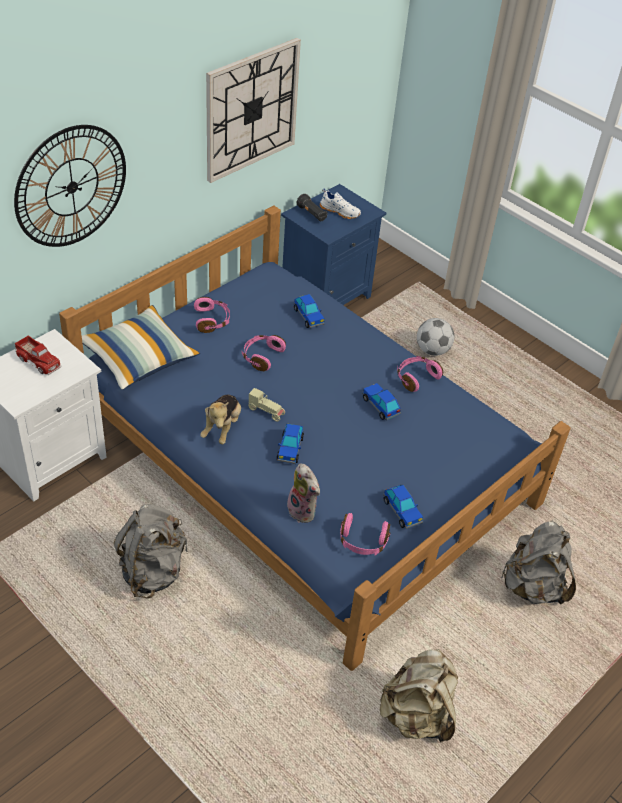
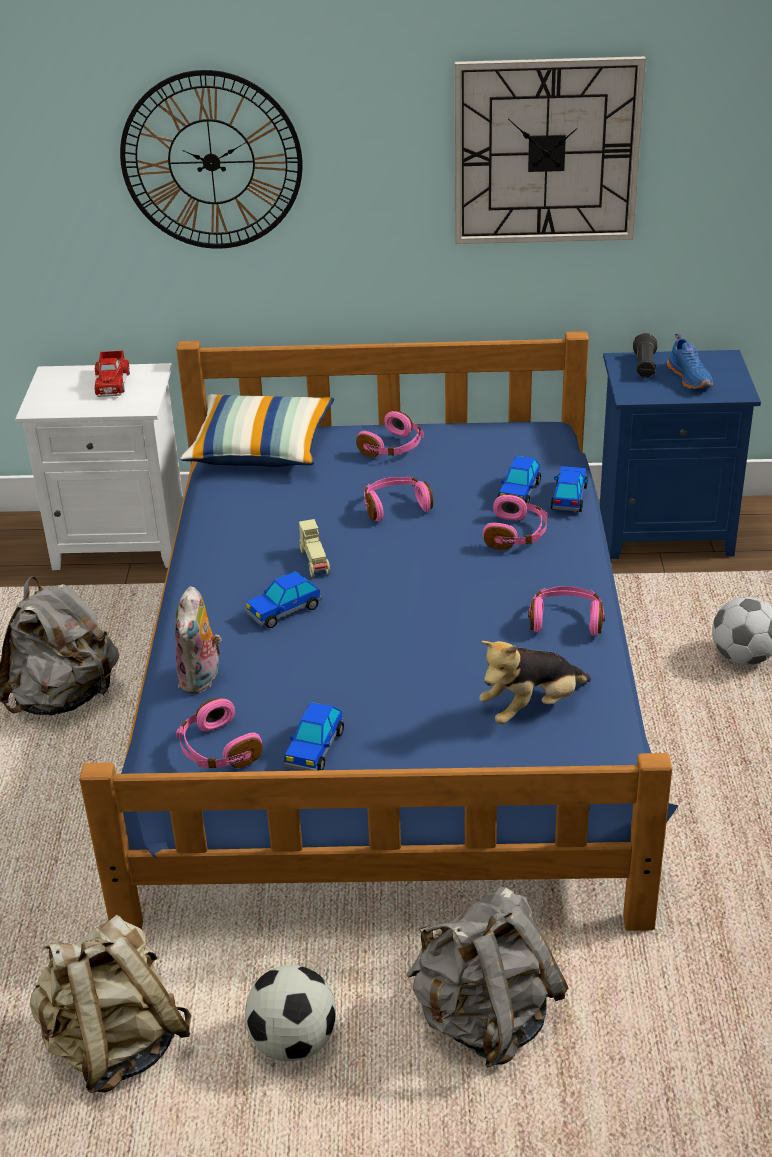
camera: 50 degrees right, 10 degrees down
(222, 427) = (242, 552): plush toy -> plush toy (532, 708)
(338, 342) = (516, 534): none -> pink headphones
(340, 211) = (690, 378): white shoe -> blue shoe
(380, 406) = (466, 626): toy car -> toy car (569, 498)
(481, 653) = (293, 1041): none -> football

